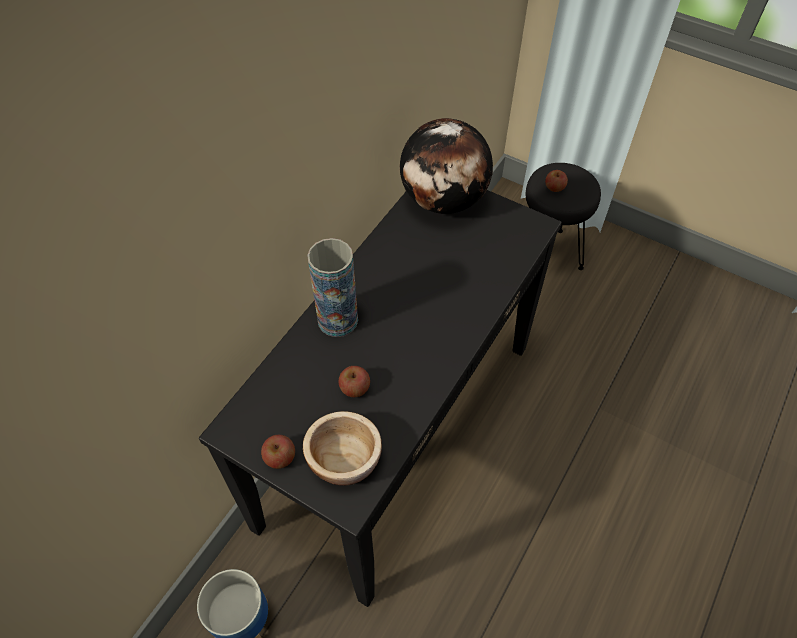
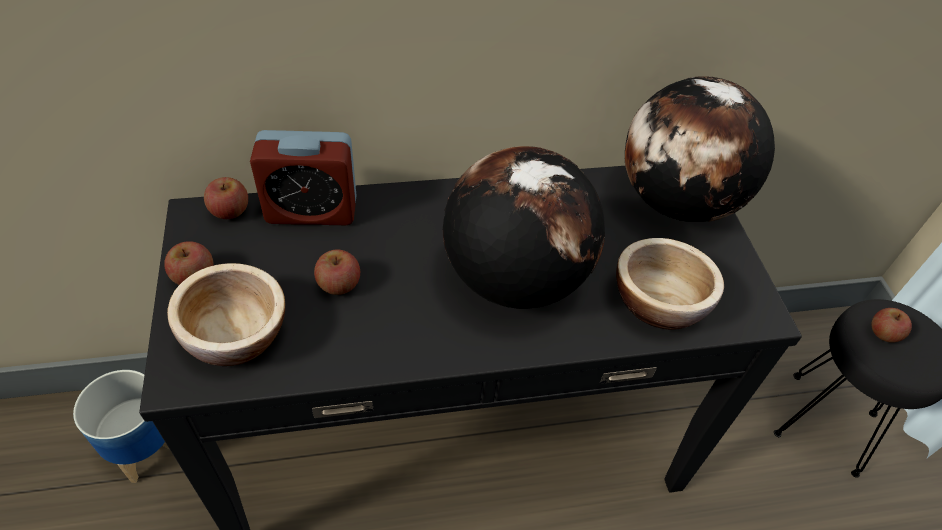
camera: 45 degrees right, 5 degrees down
(243, 409) = (230, 211): none -> apple
(285, 367) = (311, 211): none -> alarm clock
(337, 320) = (413, 214): vase -> none
(425, 306) = (513, 278): none -> globe
(495, 258) = (658, 302): none -> bowl

